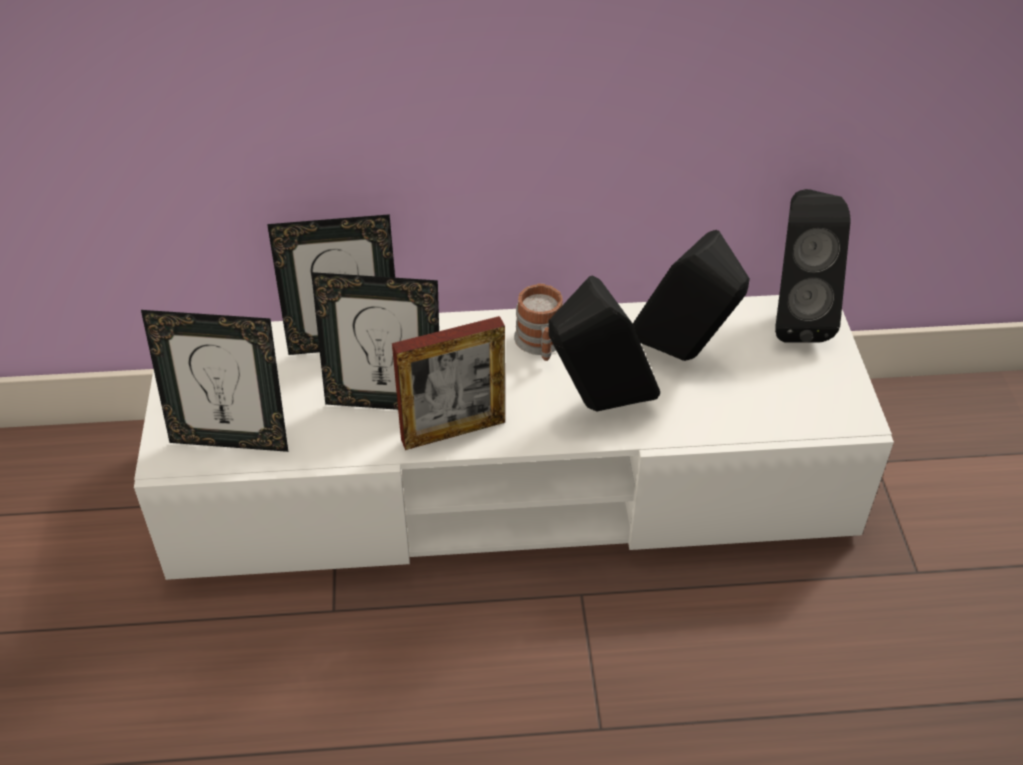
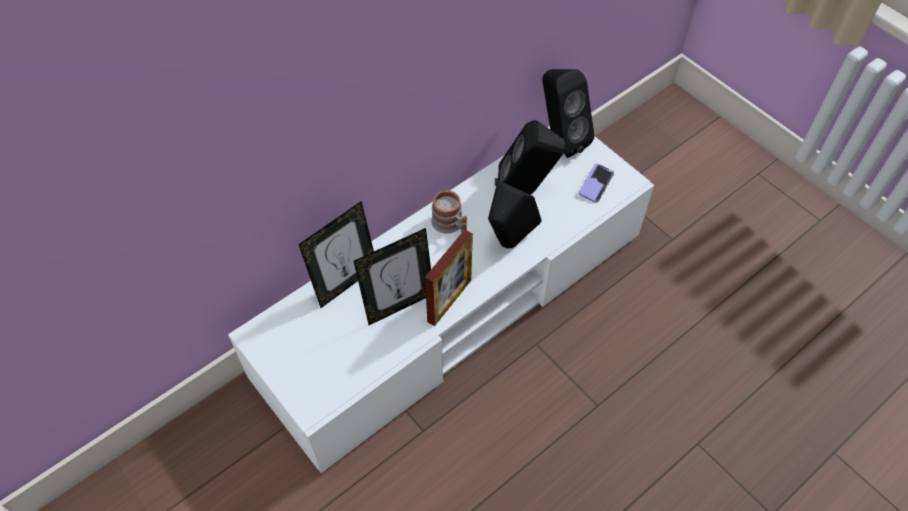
camera: 35 degrees left, 10 degrees up
(231, 439) = (336, 376): picture frame -> none
(799, 396) = (596, 184): none -> phone

